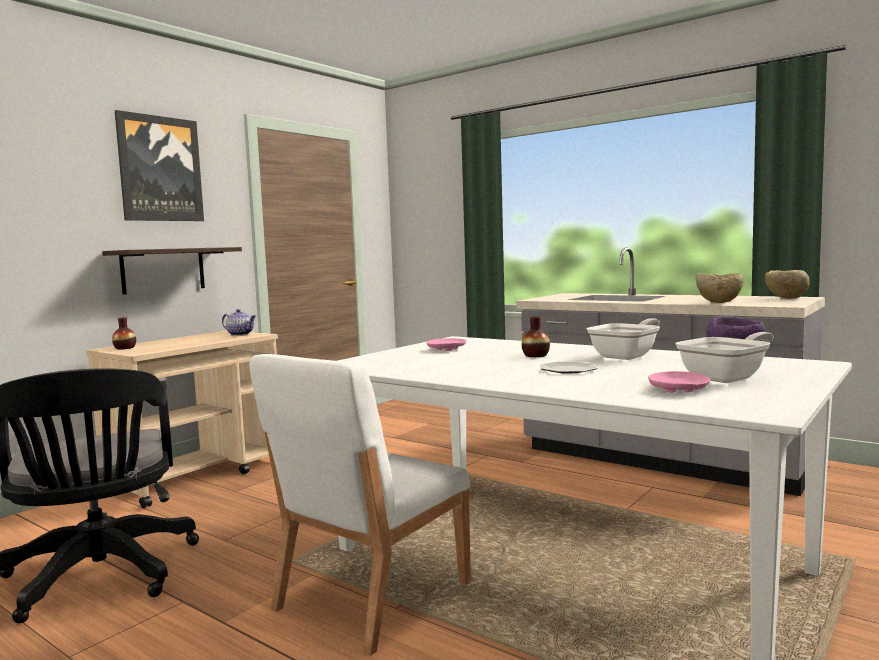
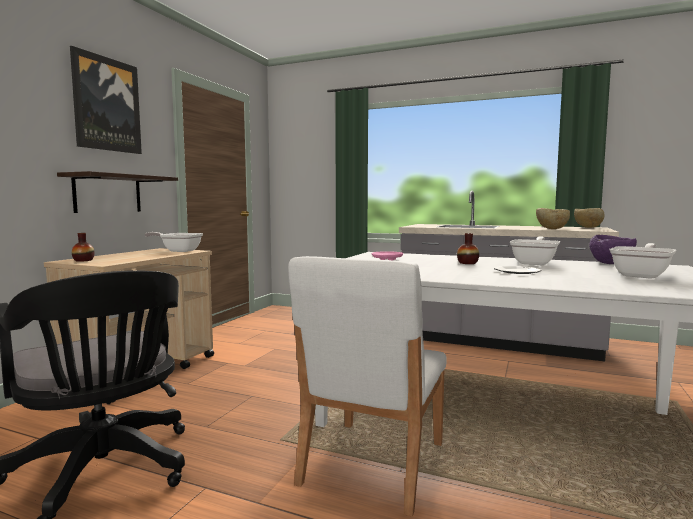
camera: 15 degrees left, 0 degrees up
(240, 334) = (178, 251): teapot -> frying pan
(678, 390) = (633, 283): pink plate -> none

